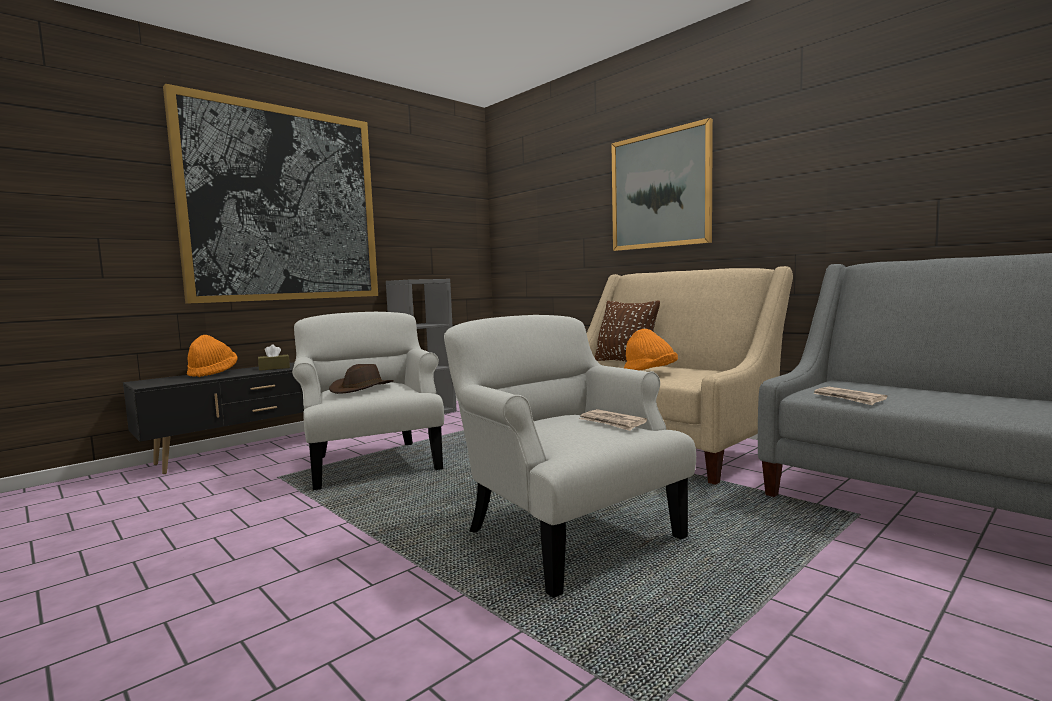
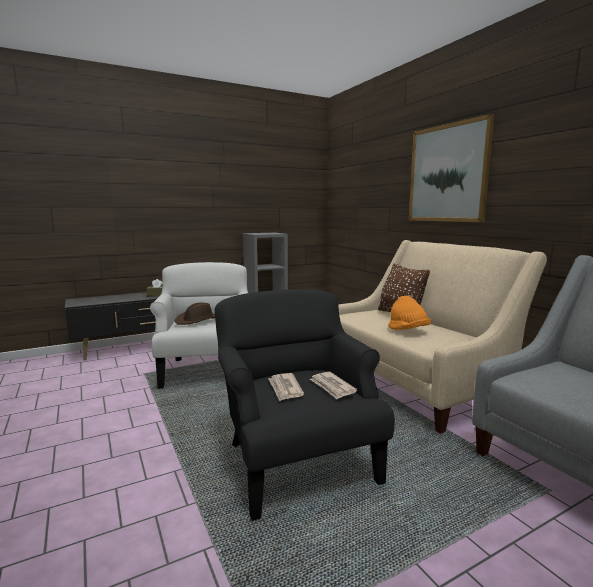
camera: 15 degrees right, 5 degrees up
(213, 373) = (119, 296): orange hat -> none
(282, 205) = (169, 181): picture -> none
(566, 534) = (296, 460): white armchair -> black armchair
(849, 398) = (551, 391): newspaper -> newspaper (285, 388)

